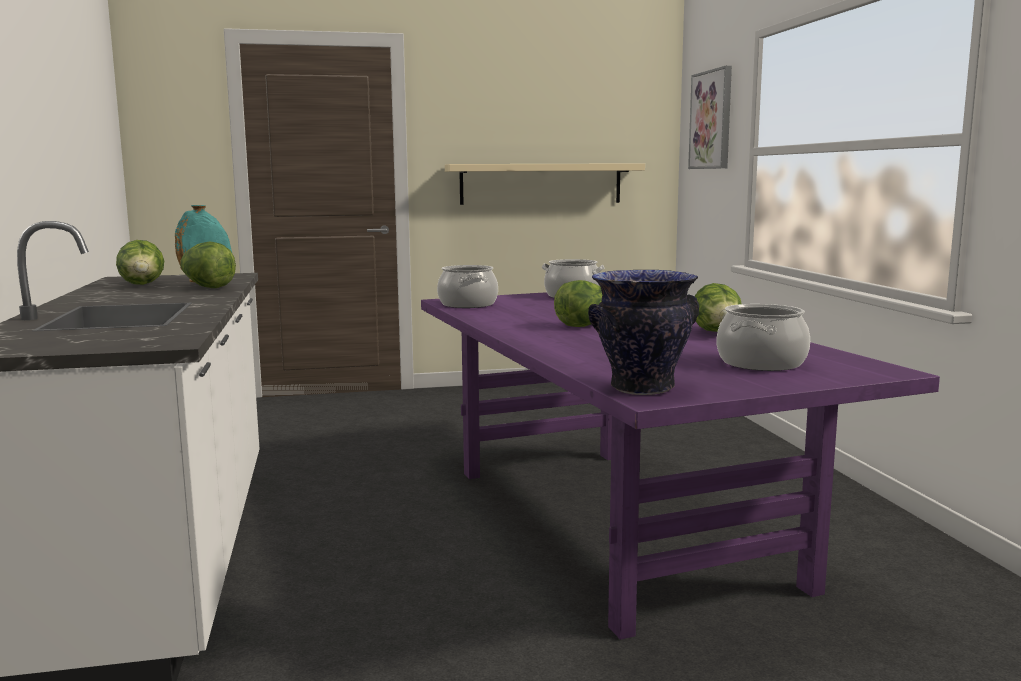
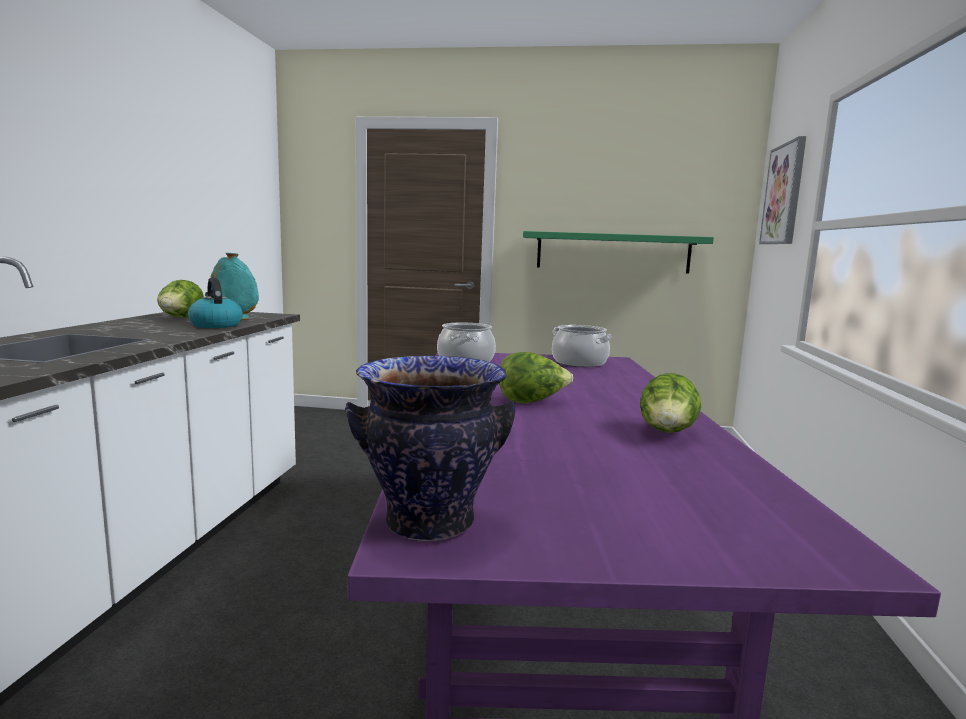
camera: 20 degrees right, 0 degrees up
(207, 287) = (215, 325): lettuce -> kettle
(541, 184) = (612, 252): beige shelf -> green shelf
(760, 363) = (658, 500): cooking pot -> none

